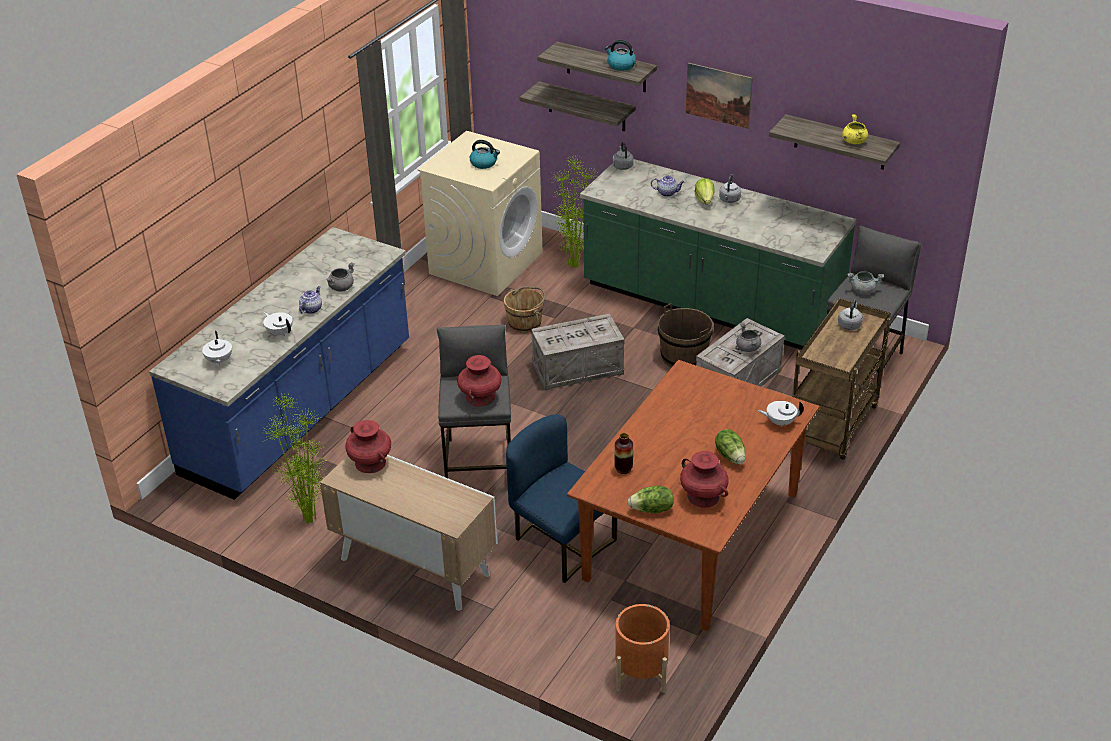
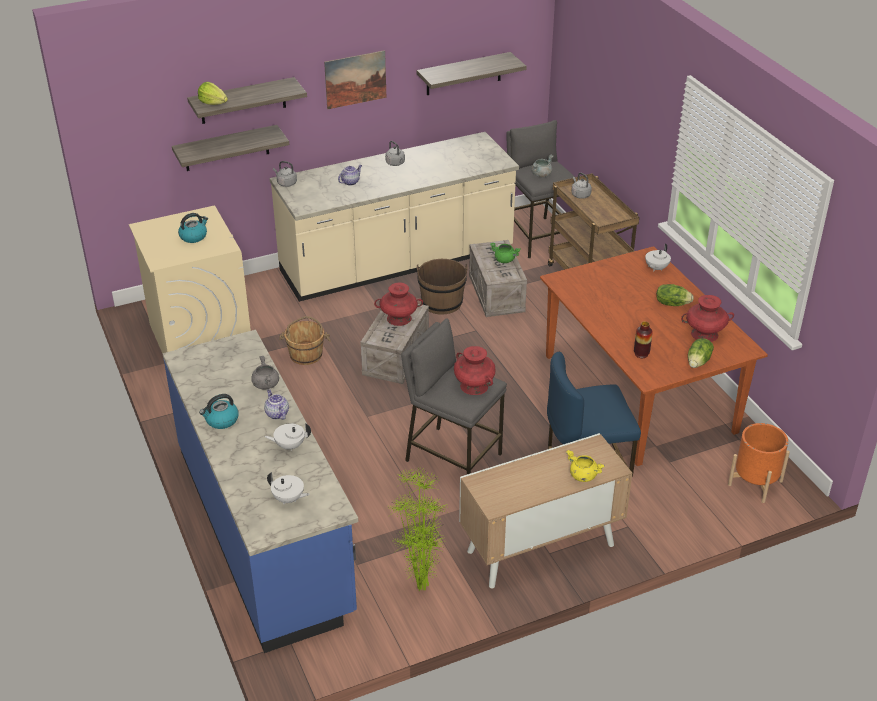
camera: 55 degrees left, 0 degrees up
(370, 463) = (493, 480): red vase -> red vase (399, 318)
(574, 267) = (268, 298): potted plant -> none
(621, 65) = (271, 89): kettle -> kettle (221, 420)
(705, 200) = (382, 172): lettuce -> lettuce (213, 103)
(710, 305) = (397, 263): green counter -> beige counter
(748, 348) = (505, 260): grey cooking pot -> green cooking pot
(854, 141) = (487, 64): yellow cooking pot -> yellow cooking pot (583, 476)

